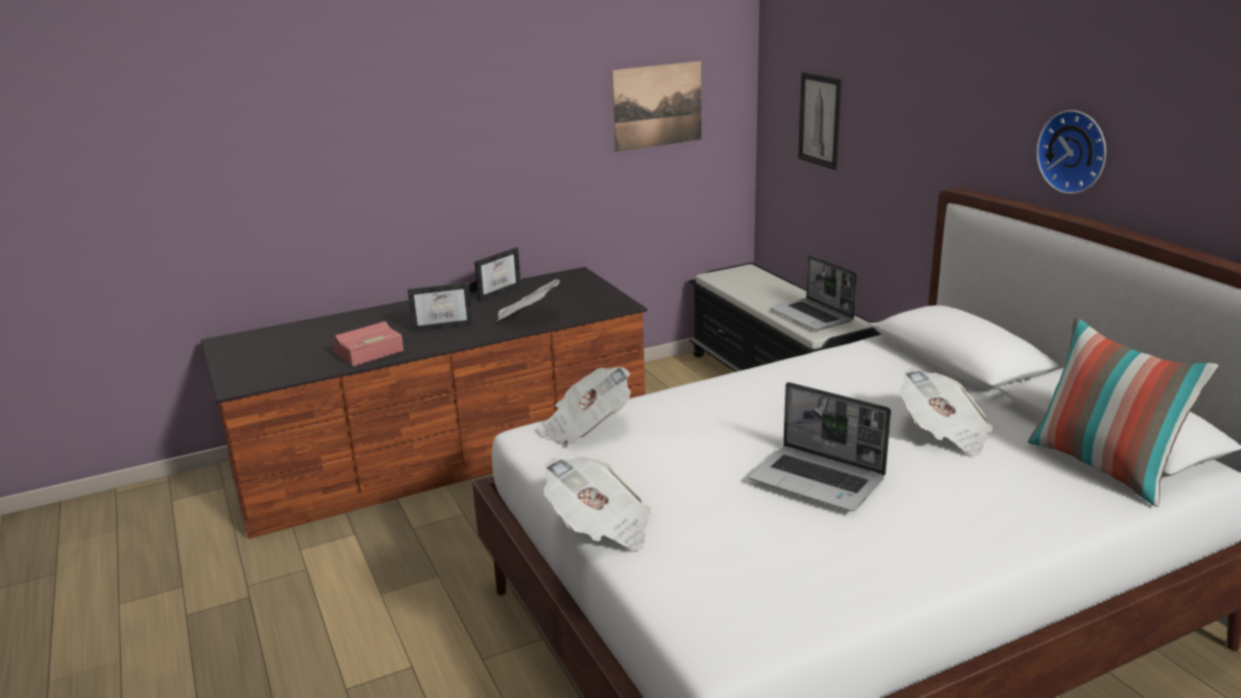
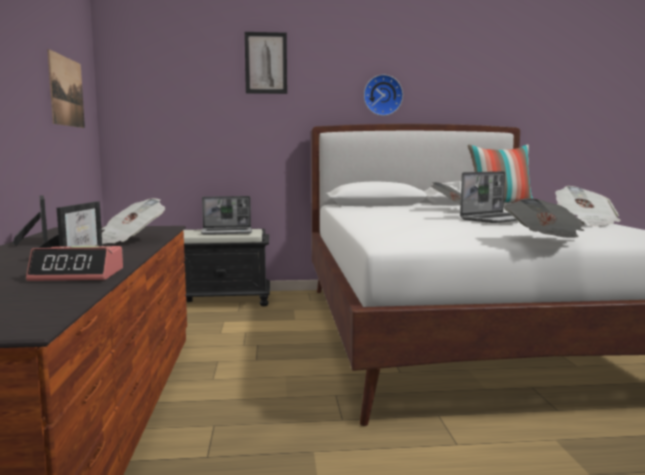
camera: 70 degrees left, 15 degrees down
(368, 352) = (78, 275): alarm clock -> alarm clock turned 75 degrees counterclockwise
(585, 427) = (395, 233): newspaper -> newspaper (585, 222)
(819, 120) = (178, 110): picture -> picture (266, 63)

